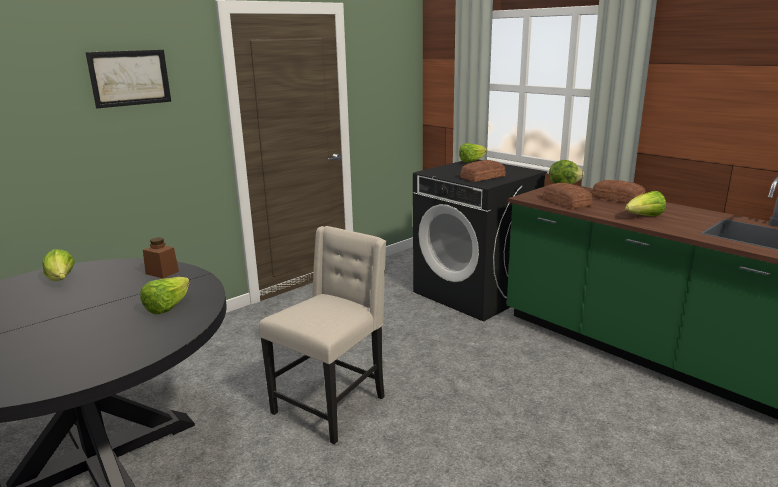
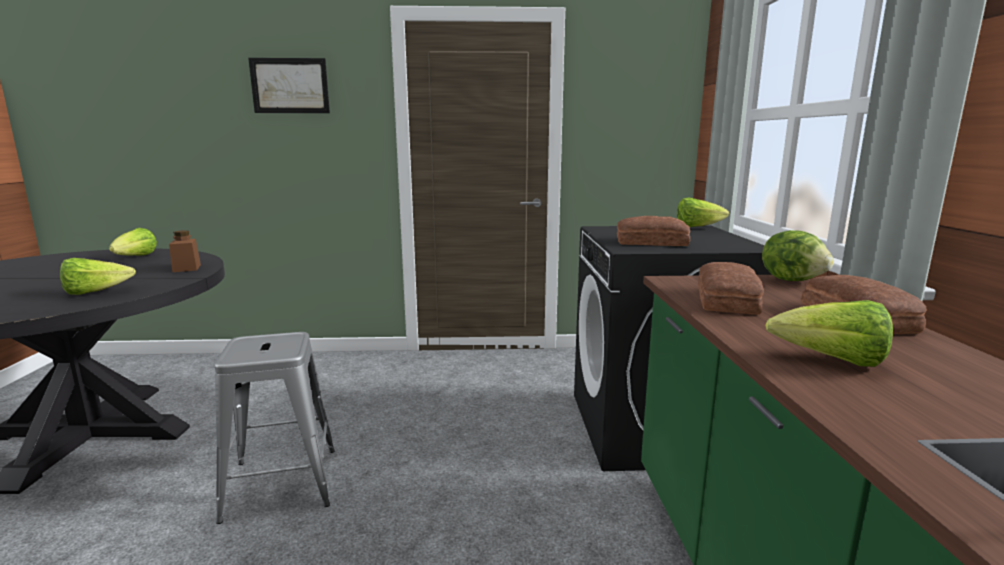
camera: 40 degrees right, 5 degrees down
(331, 405) = (281, 483): beige chair -> grey stool

